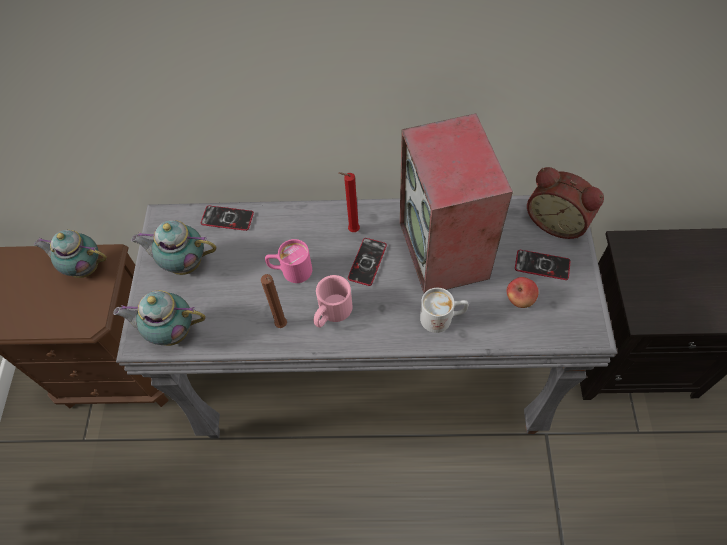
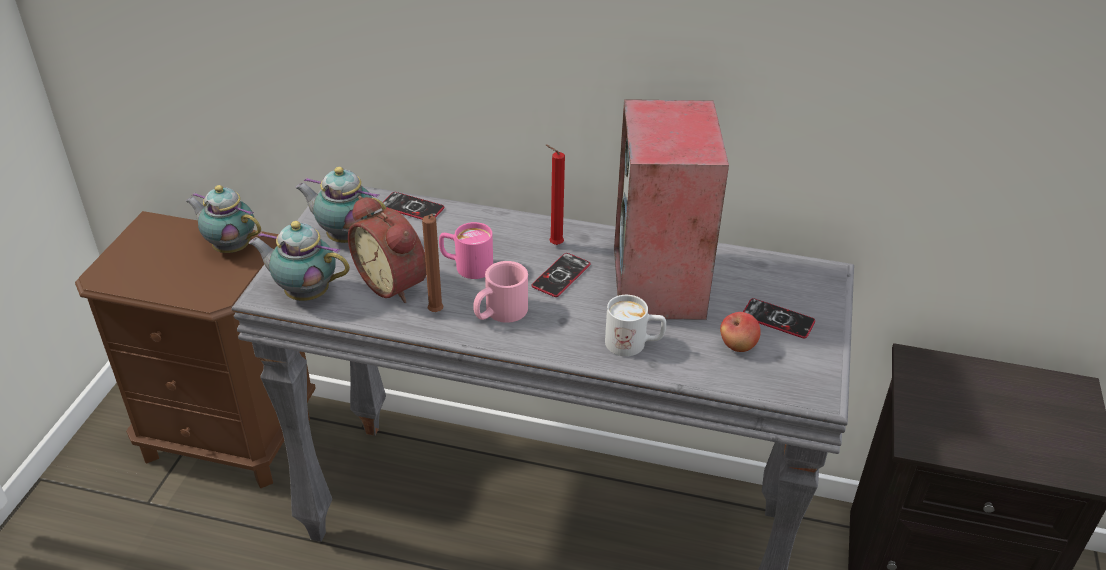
camera: 10 degrees right, 20 degrees down
(557, 221) = (812, 282): alarm clock -> alarm clock (395, 282)

